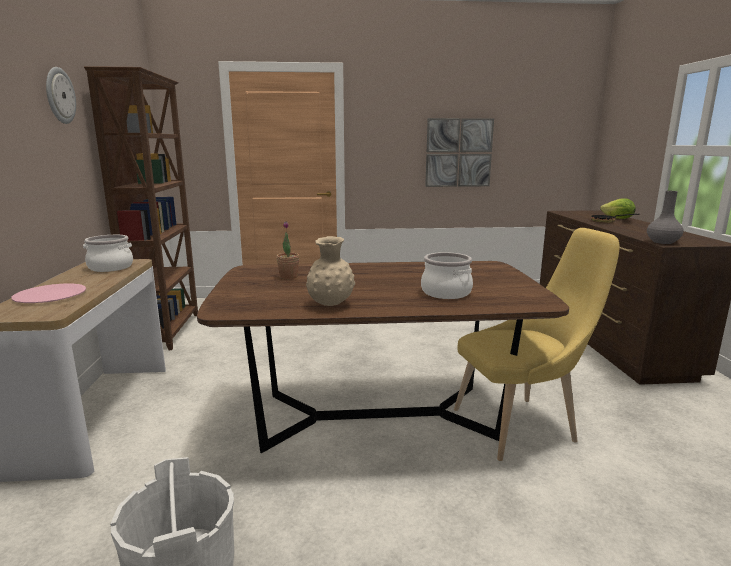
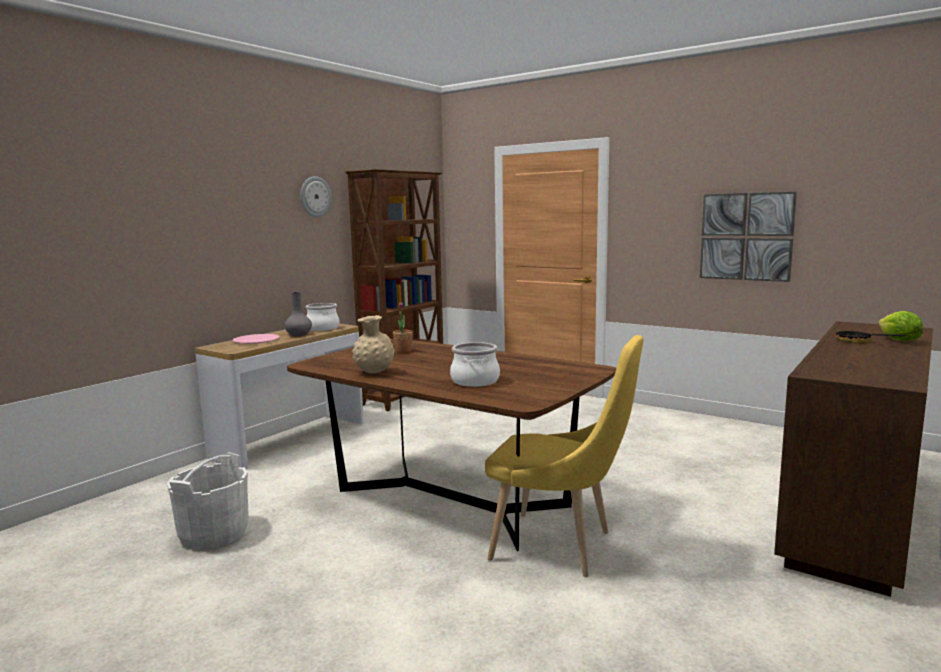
camera: 40 degrees right, 5 degrees down
(662, 242) = (813, 371): grey vase -> grey vase (298, 334)

